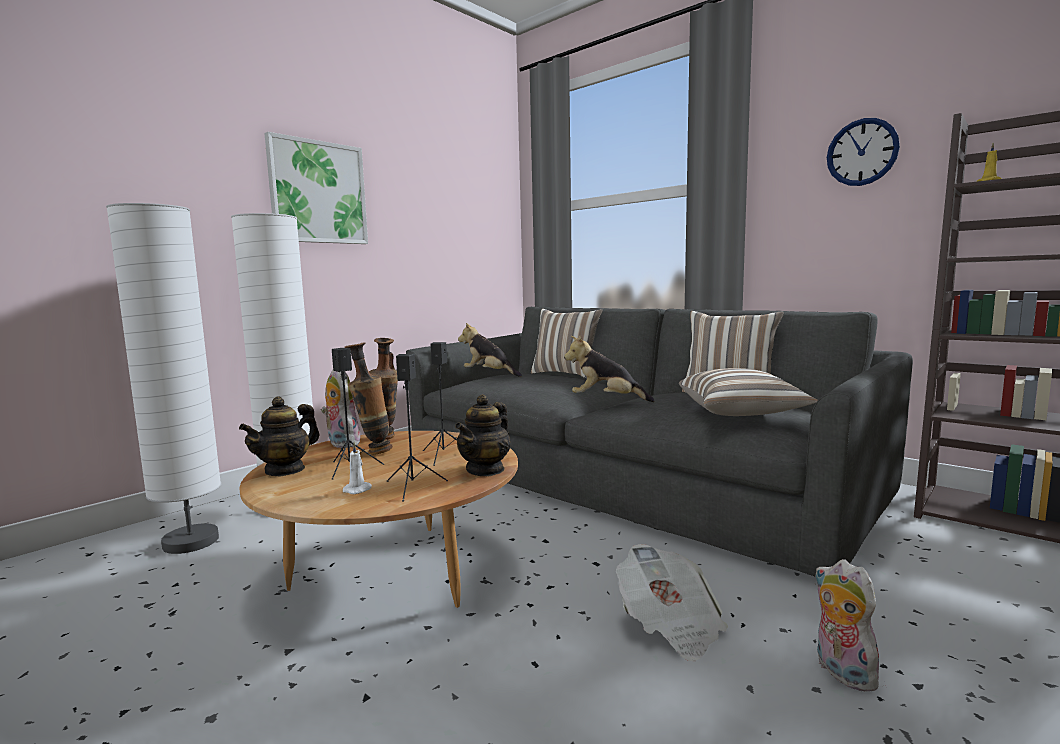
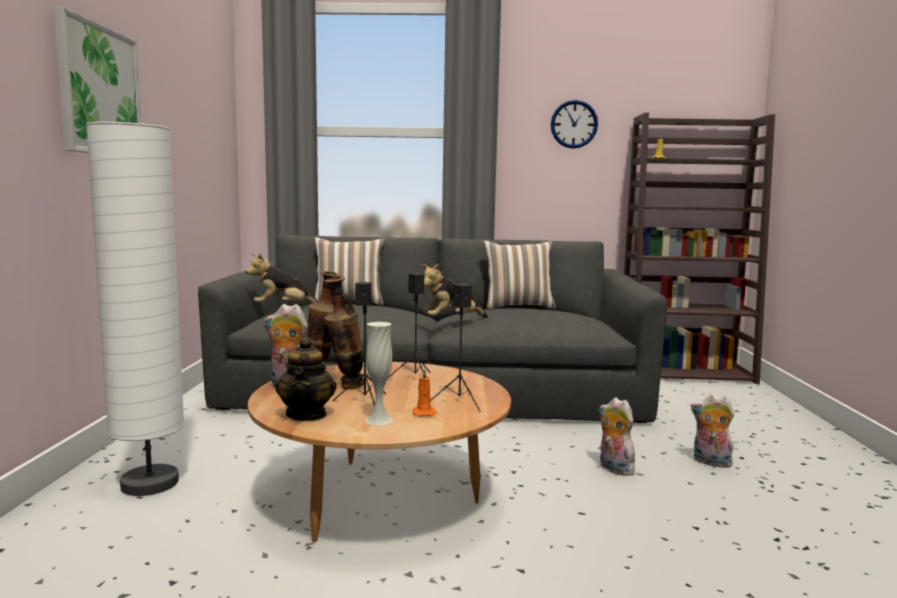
camera: 40 degrees left, 0 degrees up
(191, 542) = (92, 548): white floor lamp -> none
(312, 487) = (379, 420): none -> white vase
(358, 490) = (423, 413): white candle -> orange candle
(485, 470) = (476, 382): teapot -> none
(670, 625) = (613, 469): newspaper -> plush toy
(741, 413) = (564, 318): pillow -> none

